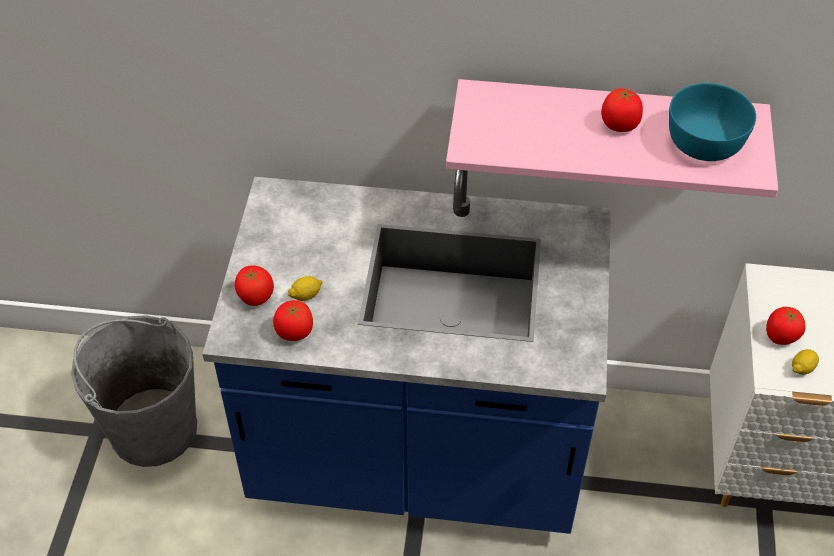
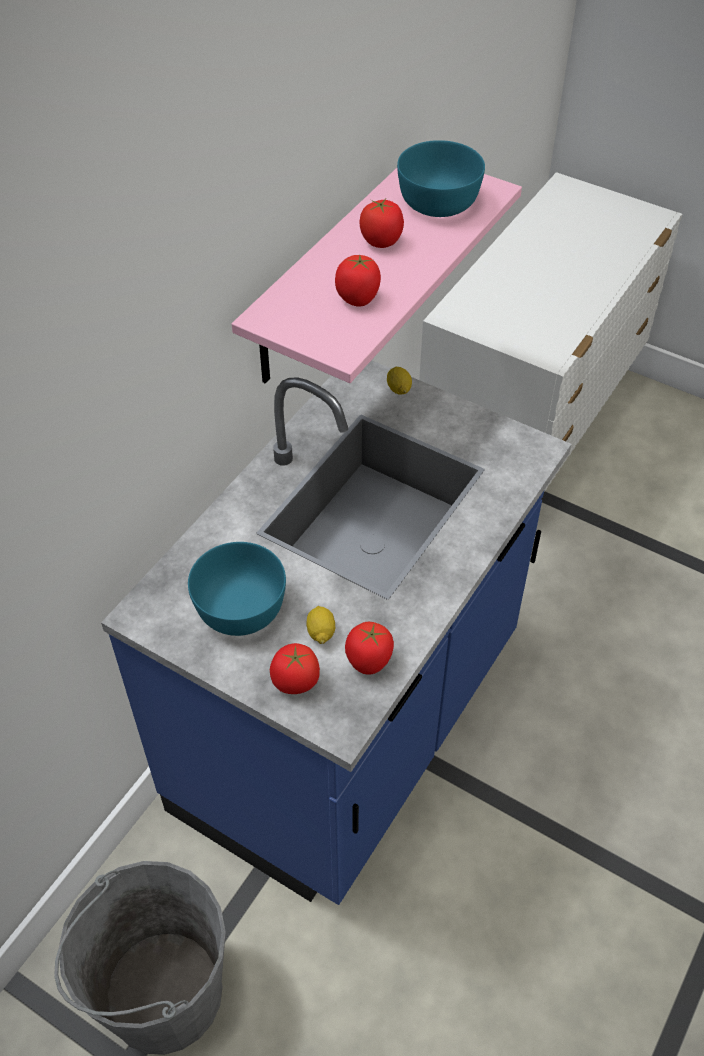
camera: 65 degrees left, 0 degrees up
(303, 242) = (239, 608): none -> turquoise bowl
(780, 336) = (513, 335): tomato -> tomato (358, 298)
(802, 368) = (552, 337): lemon -> lemon (398, 389)

